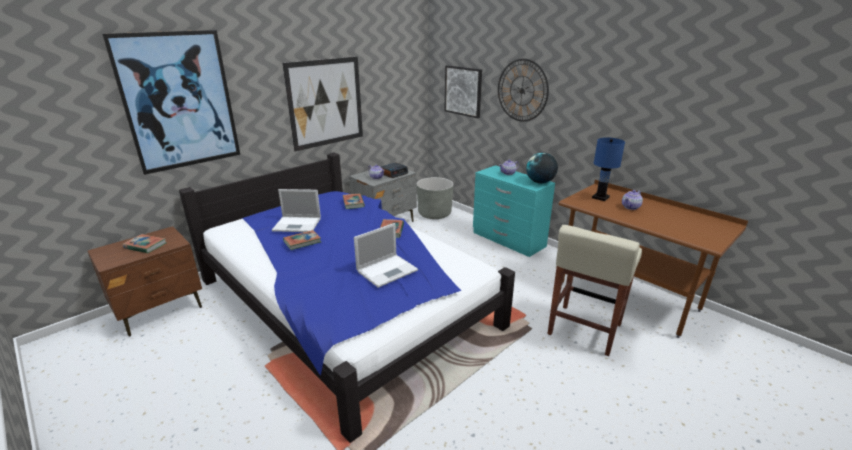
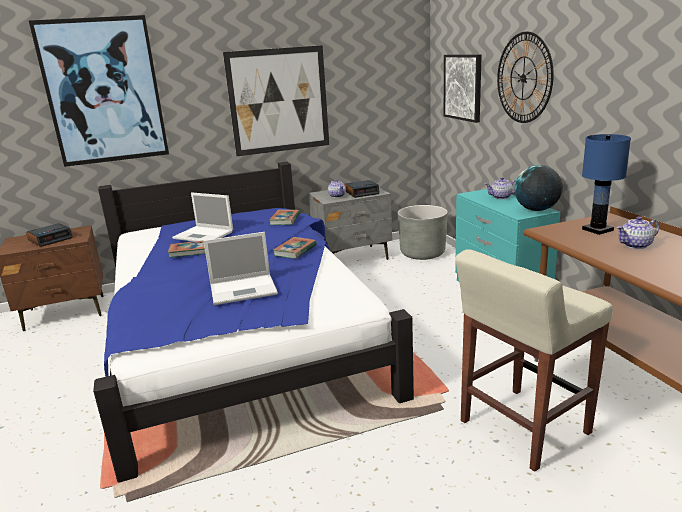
camera: 25 degrees right, 5 degrees down
(145, 246) = (51, 239): book -> alarm clock

